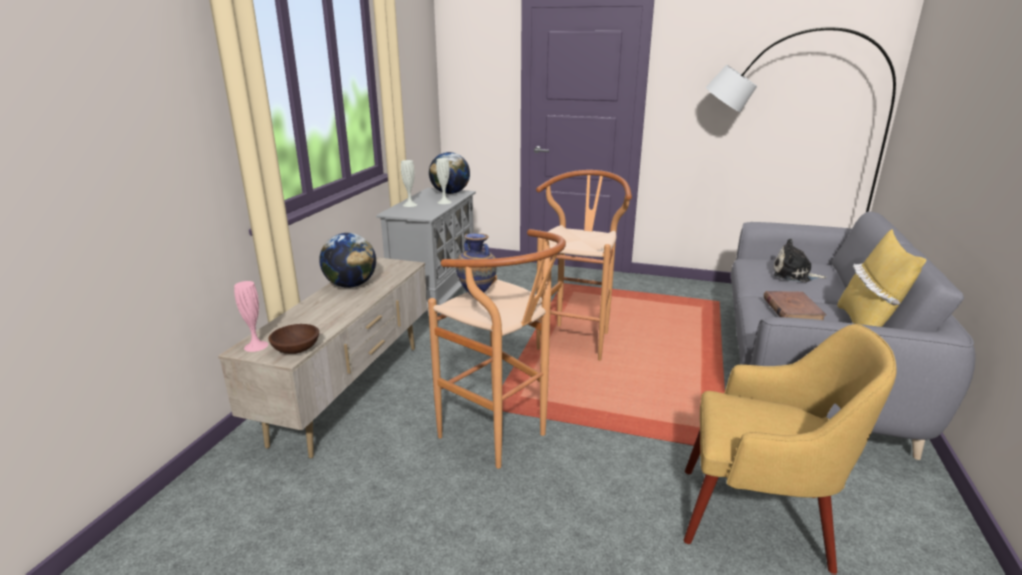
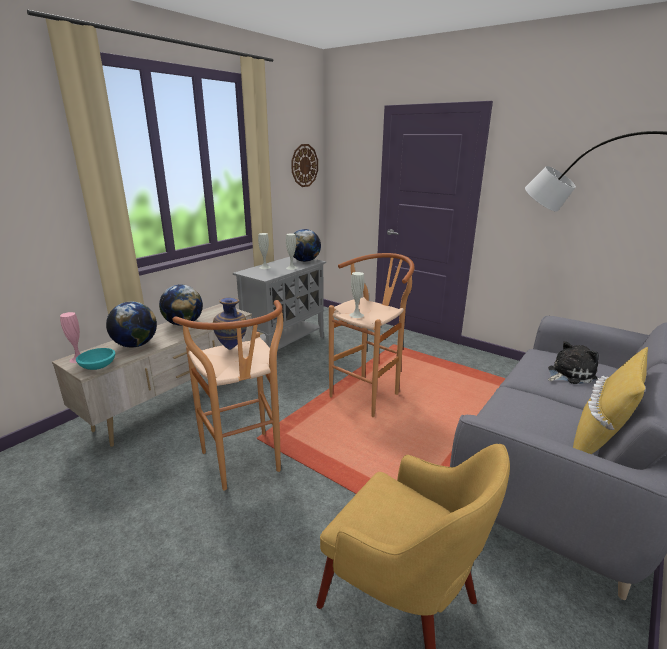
camera: 20 degrees right, 0 degrees up
(296, 349) = (98, 366): brown bowl -> turquoise bowl
(316, 318) = (135, 345): none -> globe
(422, 72) = (304, 165): none -> wall clock
(572, 244) = (356, 315): none -> white vase
(792, 310) = (531, 410): brown book -> none
(794, 275) = (568, 374): plush toy -> plush toy turned 120 degrees clockwise

